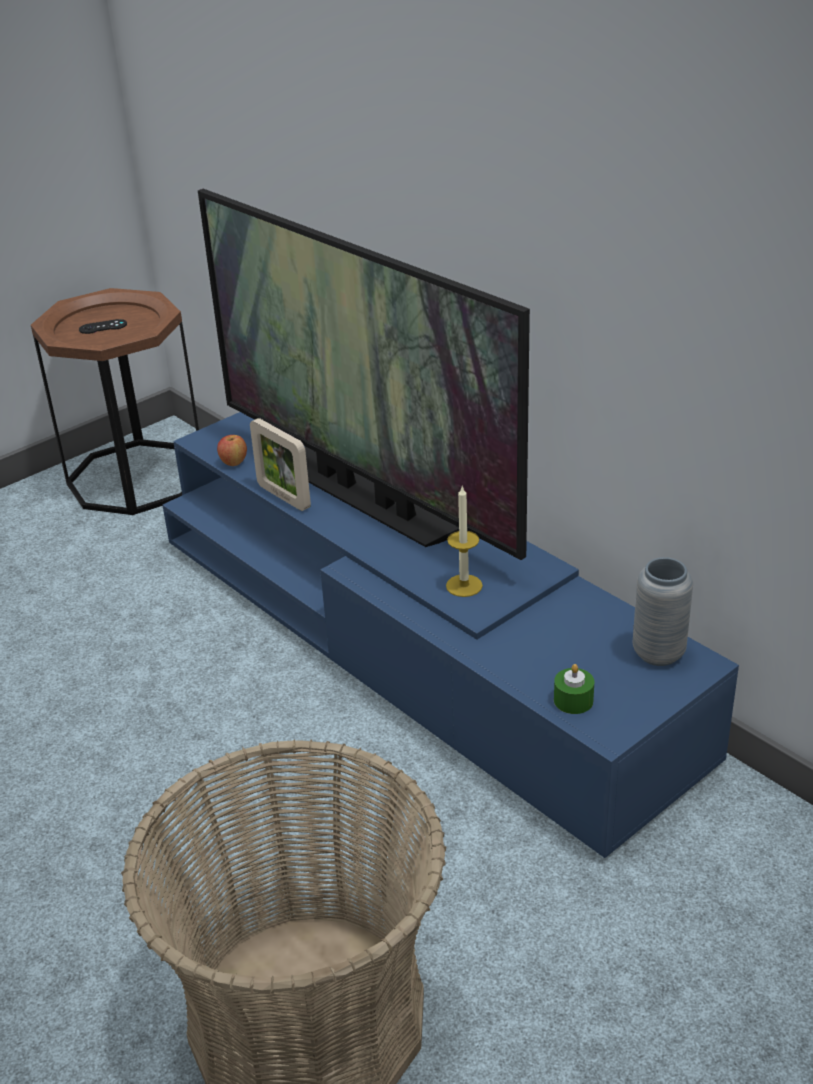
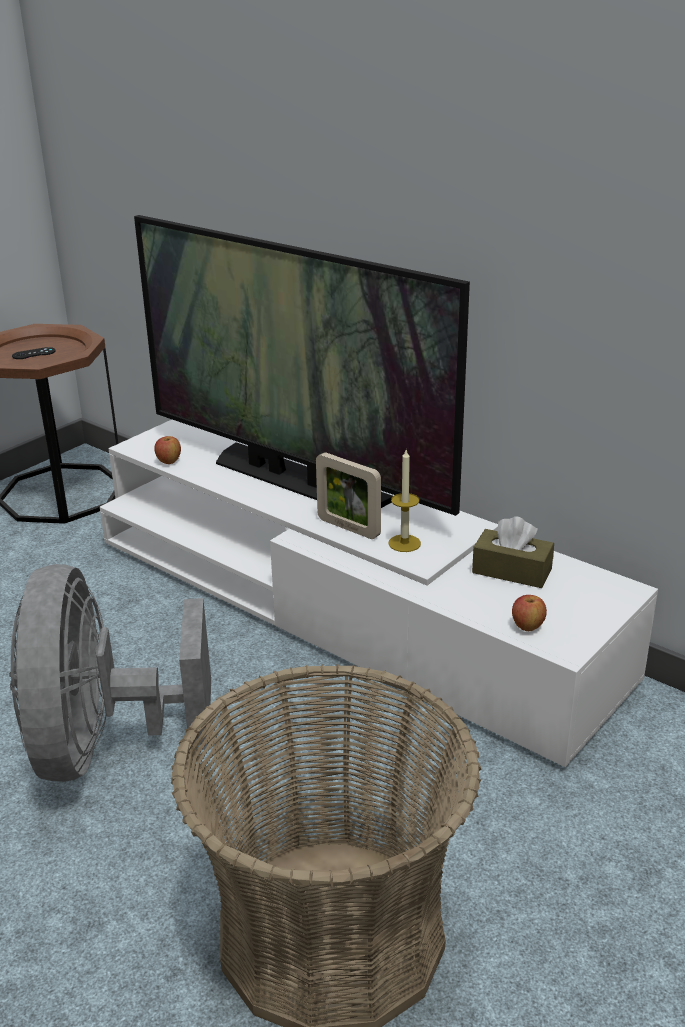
camera: 10 degrees left, 5 degrees down
(123, 782) = (104, 745): none -> grey fan
(283, 497) = (222, 485): picture frame -> picture frame (348, 528)
(411, 641) = (344, 607): blue tv stand -> white tv stand
(573, 700) = (527, 626): green candle -> apple
(577, 629) = (511, 571): none -> brown tissue box
(658, 653) = (587, 584): grey vase -> none

